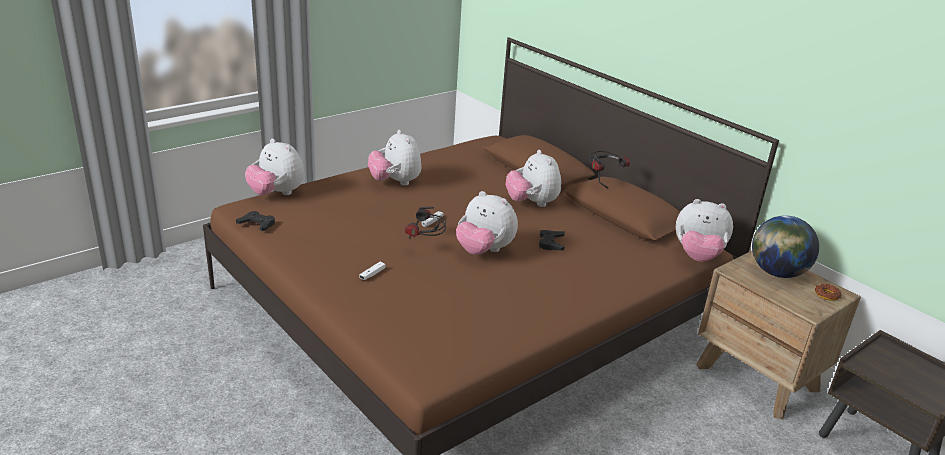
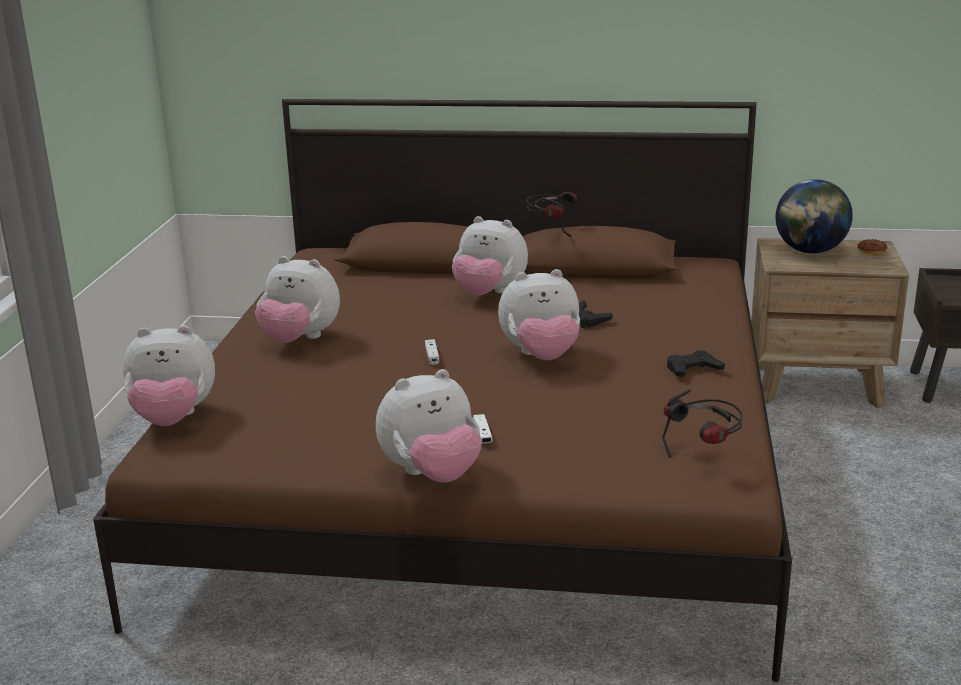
camera: 40 degrees left, 5 degrees down
(257, 224) = (229, 460): black game controller -> black game controller (693, 369)
(425, 244) = (473, 380): headphones -> headphones (704, 454)
(697, 256) = (719, 271): plush toy -> plush toy (432, 474)

